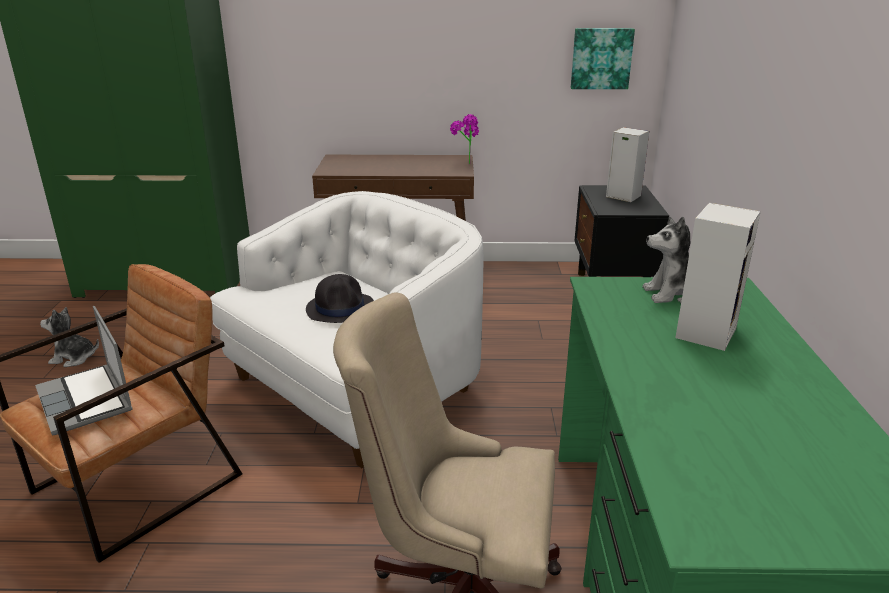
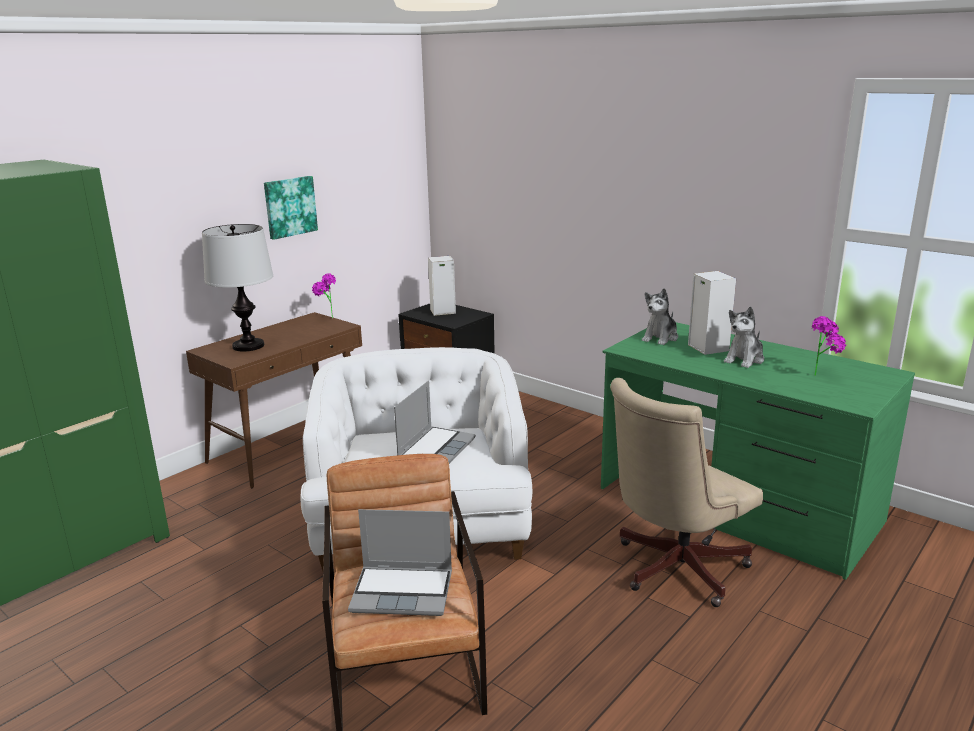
camera: 50 degrees left, 5 degrees down
(74, 358) = (121, 662): plush toy -> plush toy (744, 360)
(340, 308) = (436, 448): black hat -> laptop
(363, 164) = (248, 346): none -> table lamp
(601, 58) = (390, 206): picture -> picture (289, 206)
(778, 457) = (822, 375): none -> potted plant

